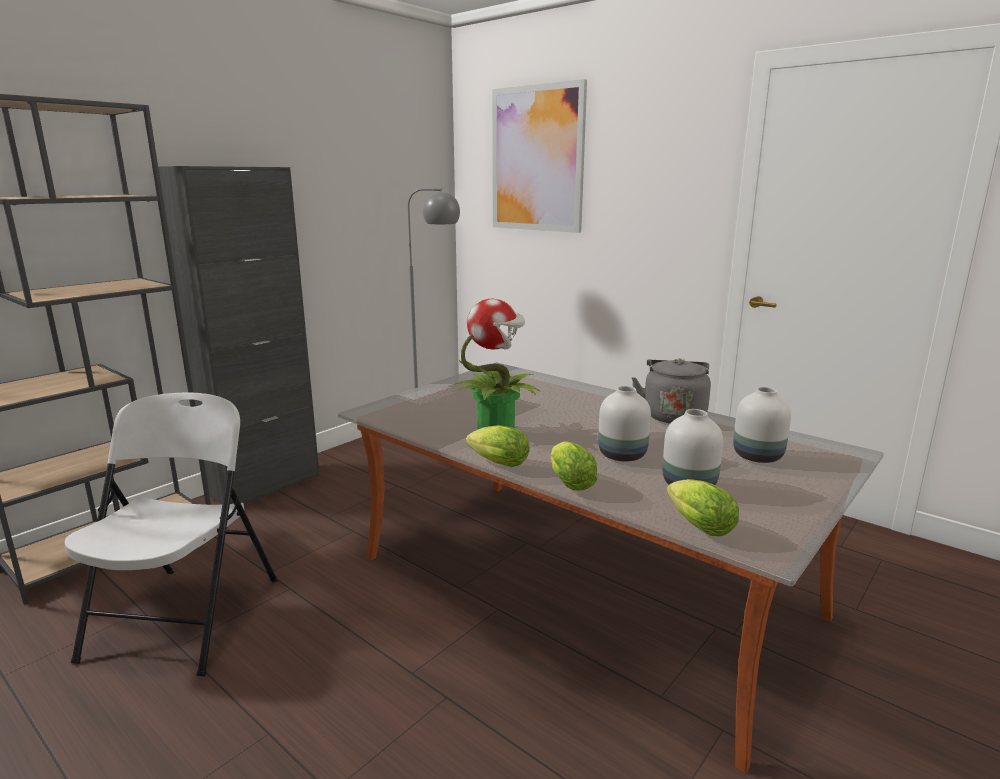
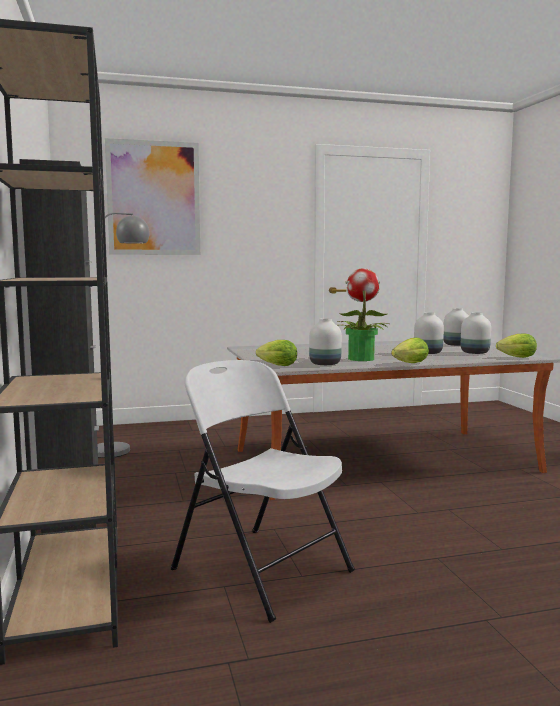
camera: 55 degrees left, 10 degrees down
(426, 425) = (326, 364): none -> white vase
(568, 482) = (449, 360): lettuce -> lettuce (275, 365)
(673, 415) = (387, 343): grey kettle -> none

